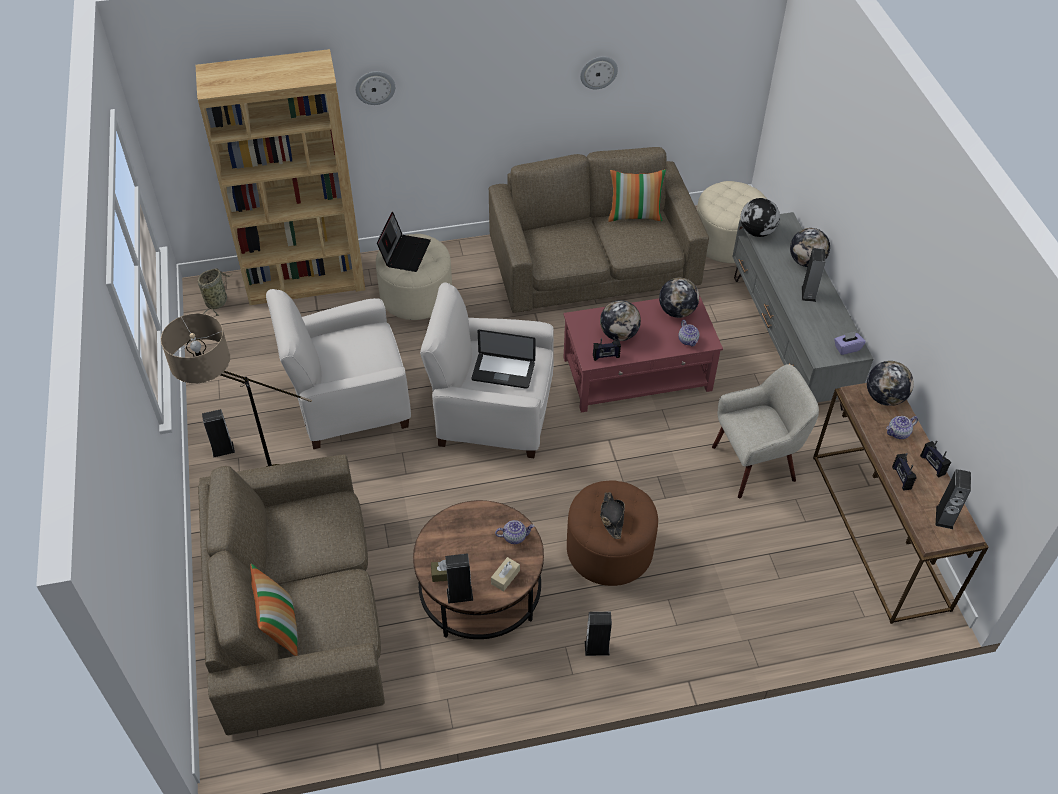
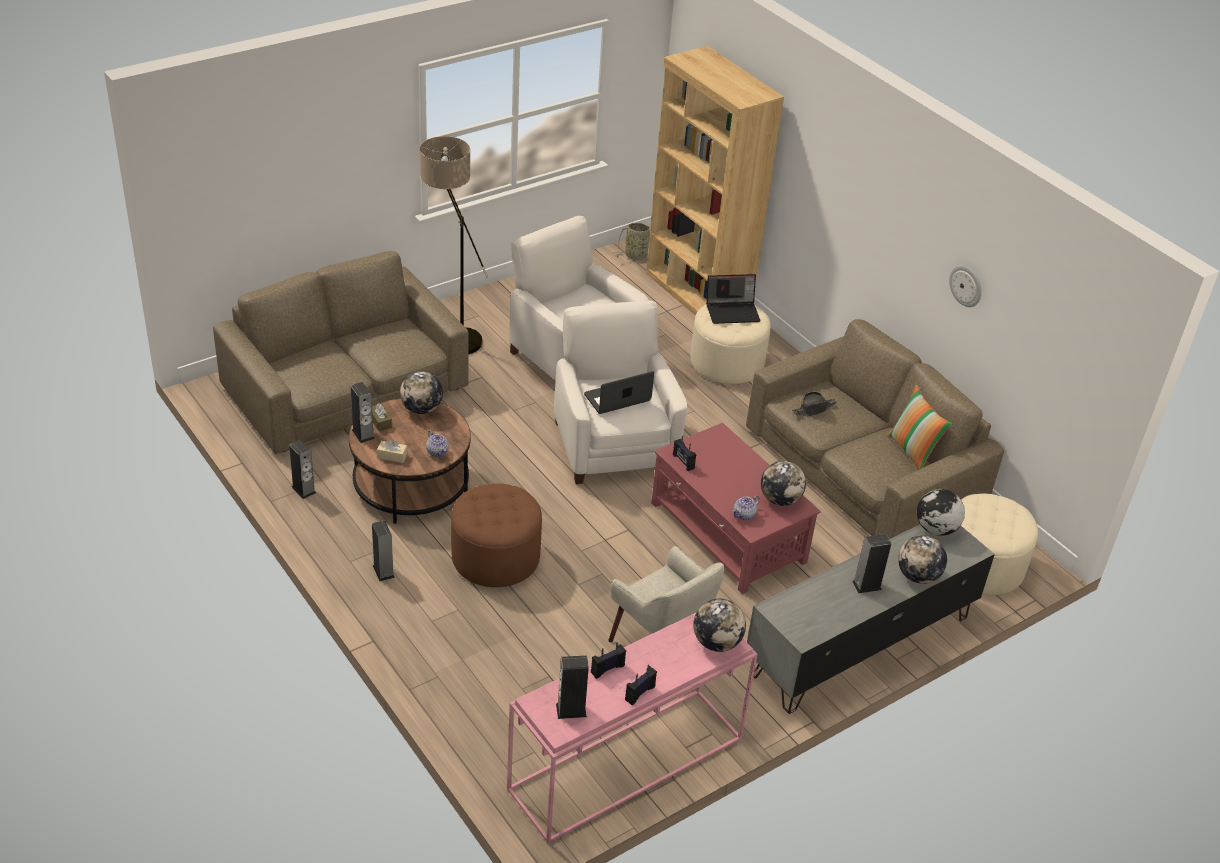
camera: 65 degrees right, 10 degrees down
(223, 449) = (482, 305): speaker -> speaker (303, 490)
(280, 627) = (297, 354): pillow -> none
(375, 87) = (806, 159): wall clock -> none
(503, 371) = (617, 398): laptop -> laptop turned 75 degrees clockwise
(611, 517) = (490, 508): black hat -> black hat (813, 409)
(619, 334) = (719, 465): globe -> globe (421, 409)
(847, 348) = (802, 629): purple tissue box -> none
(881, 531) = (626, 766): brown console table -> pink console table
(898, 433) = (670, 660): teapot -> none

